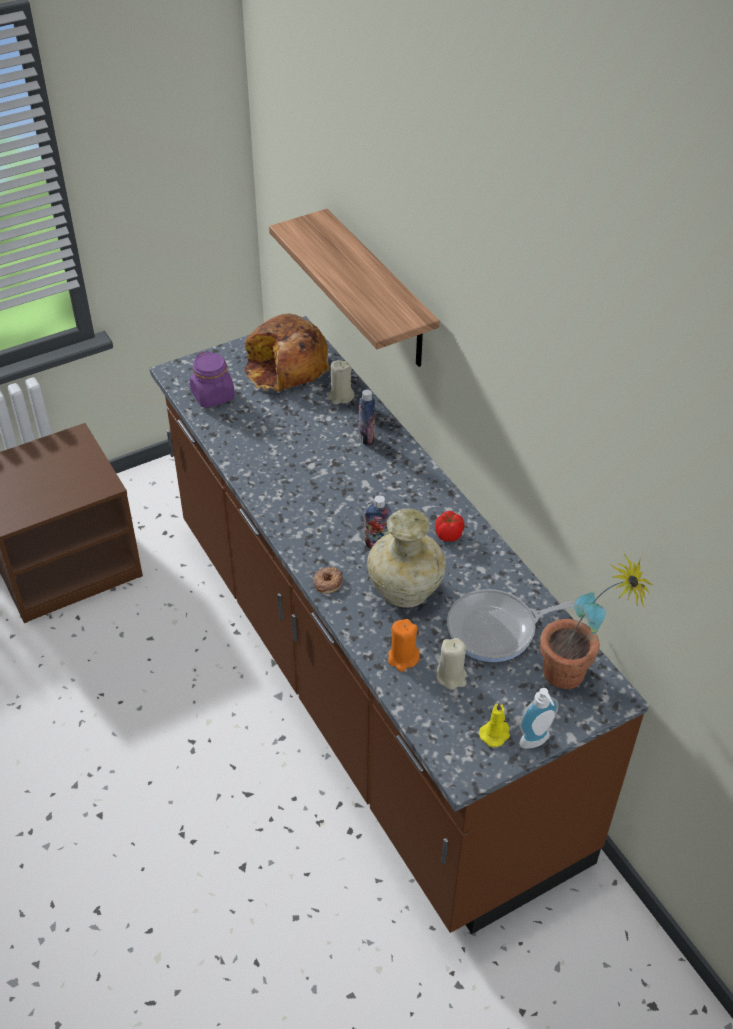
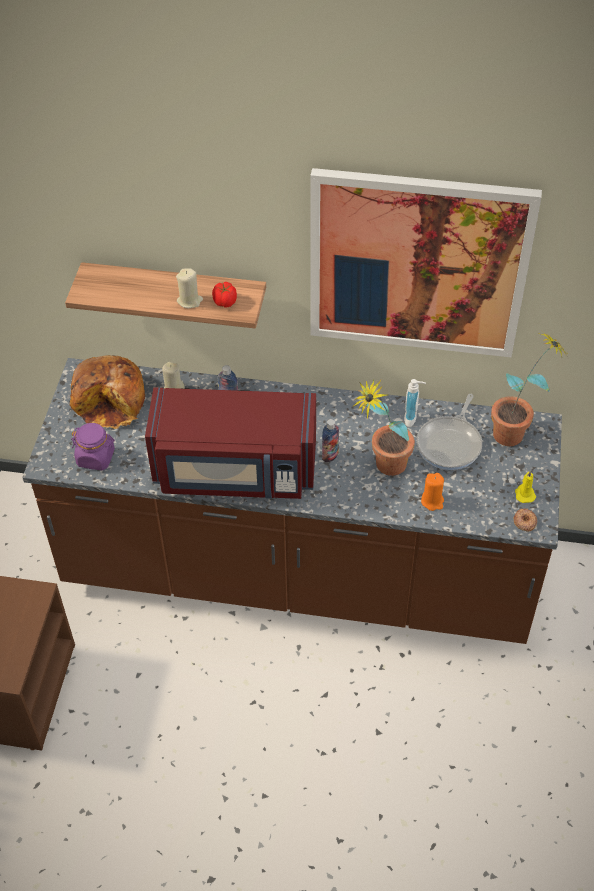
camera: 50 degrees left, 5 degrees up
(289, 490) = (235, 471): none -> red microwave
(327, 582) = (337, 500): donut -> donut (524, 521)
(405, 593) = (382, 467): beige vase -> potted plant
(448, 535) = (355, 417): tomato -> tomato (225, 302)
(451, 676) = (466, 487): beige candle -> beige candle (190, 301)
(536, 743) = (546, 480): soap dispenser -> soap dispenser (413, 419)
(555, 382) = (418, 264): none -> picture

